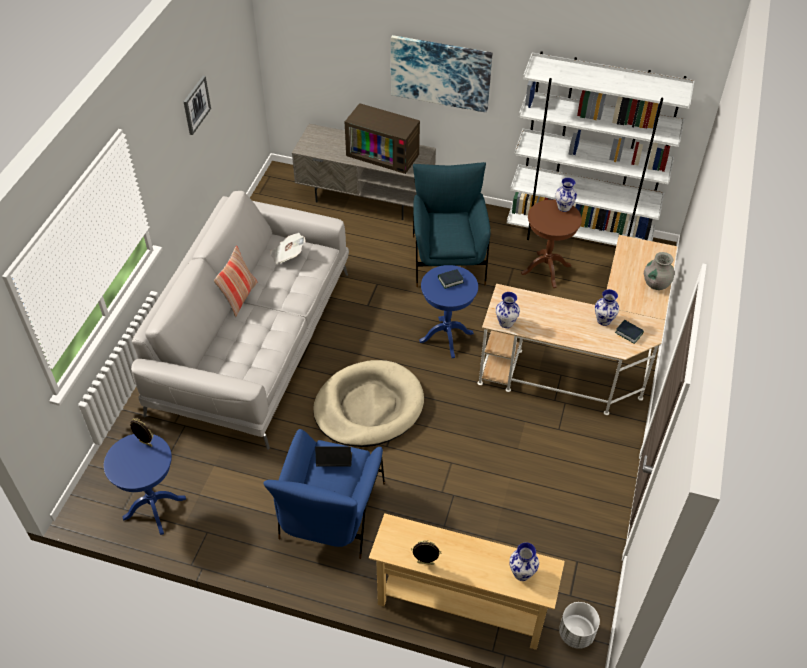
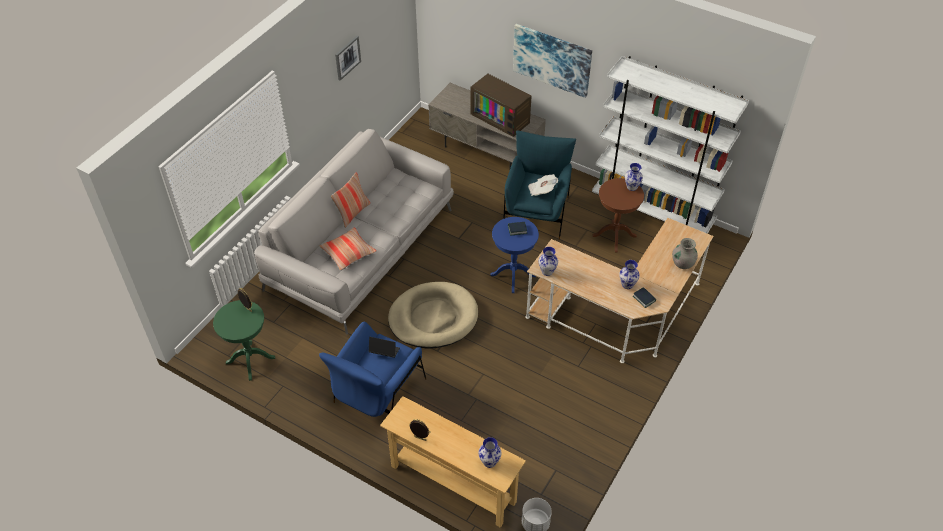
camera: 15 degrees right, 0 degrees up
(154, 508) = (250, 360): blue side table -> green side table
(249, 347) = (348, 252): none -> pillow
(287, 255) = (400, 186): newspaper -> newspaper (541, 190)

